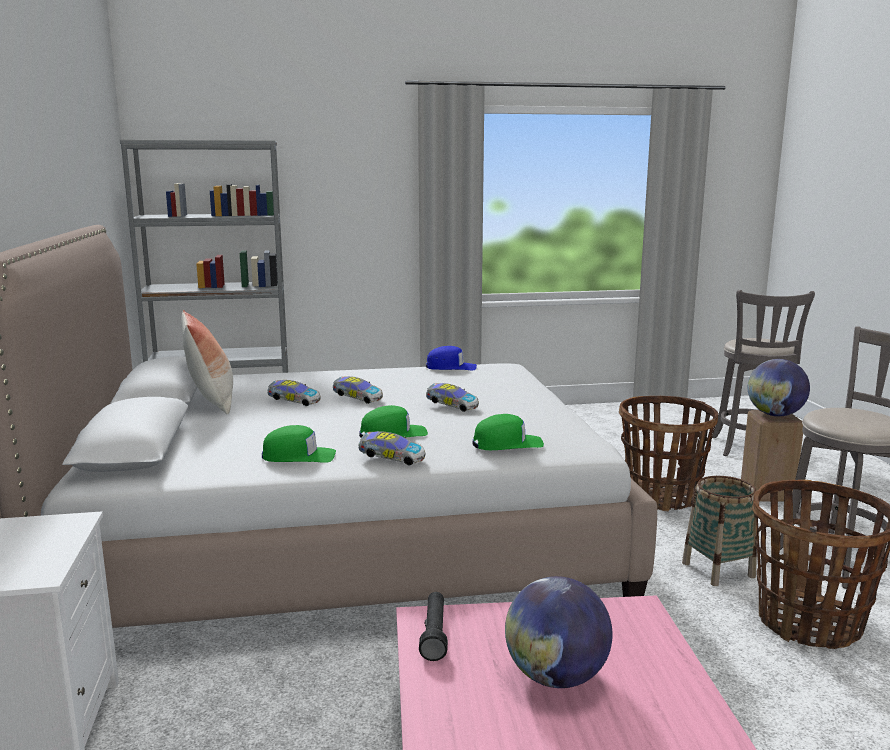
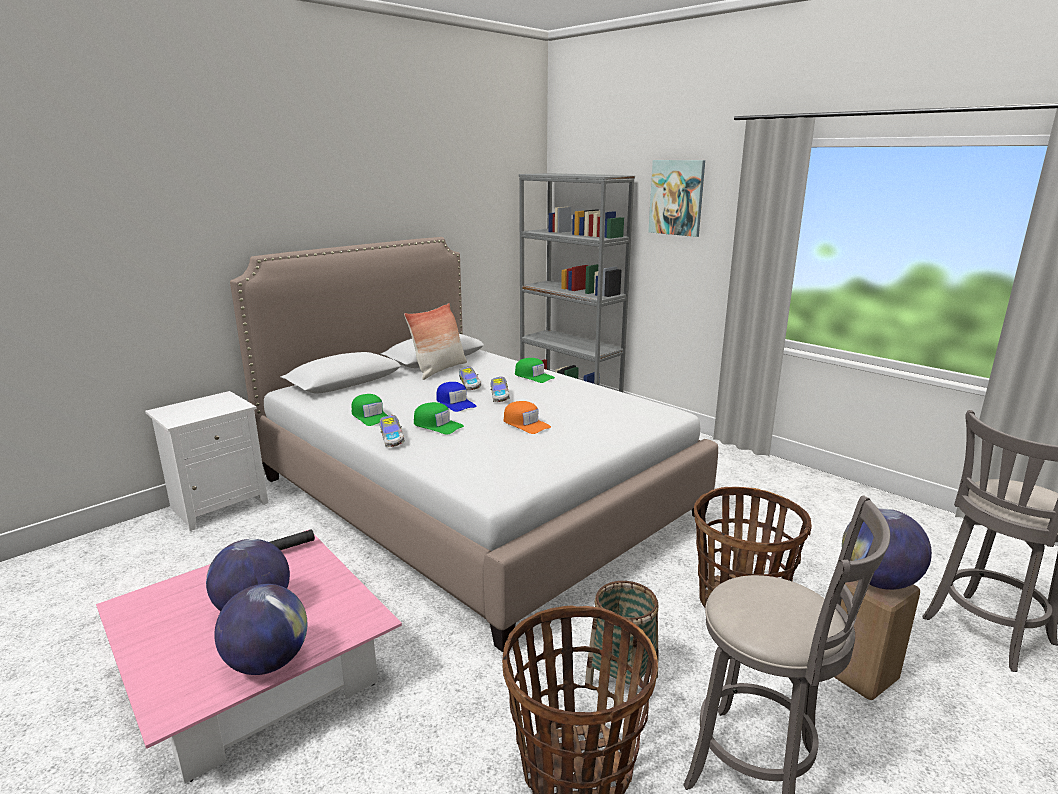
camera: 55 degrees right, 5 degrees up
(334, 165) = (677, 197): none -> picture
(451, 367) = (628, 398): blue cap -> blue cap (455, 403)
(451, 406) = (525, 424): toy car -> orange cap
(507, 443) = (458, 461): green cap -> green cap (533, 376)
(675, 685) = (267, 662): none -> globe

